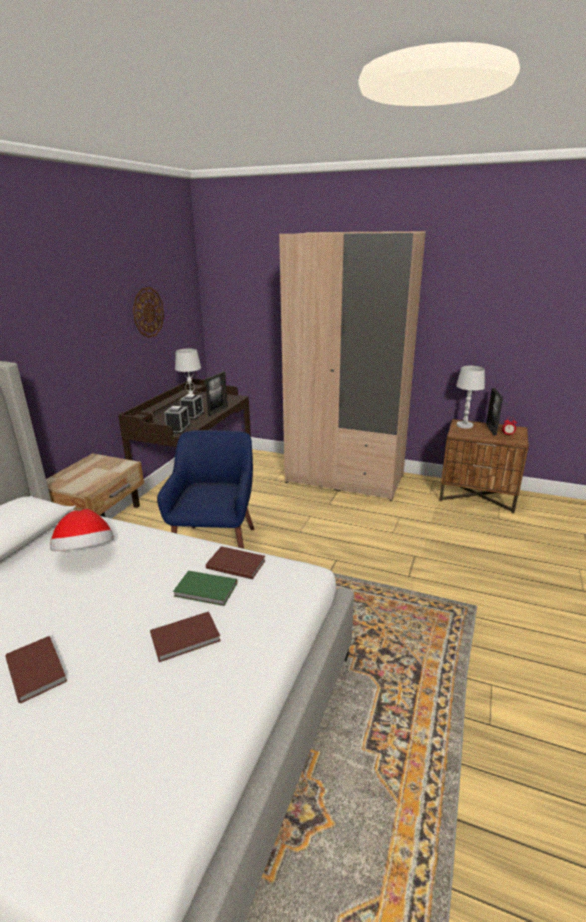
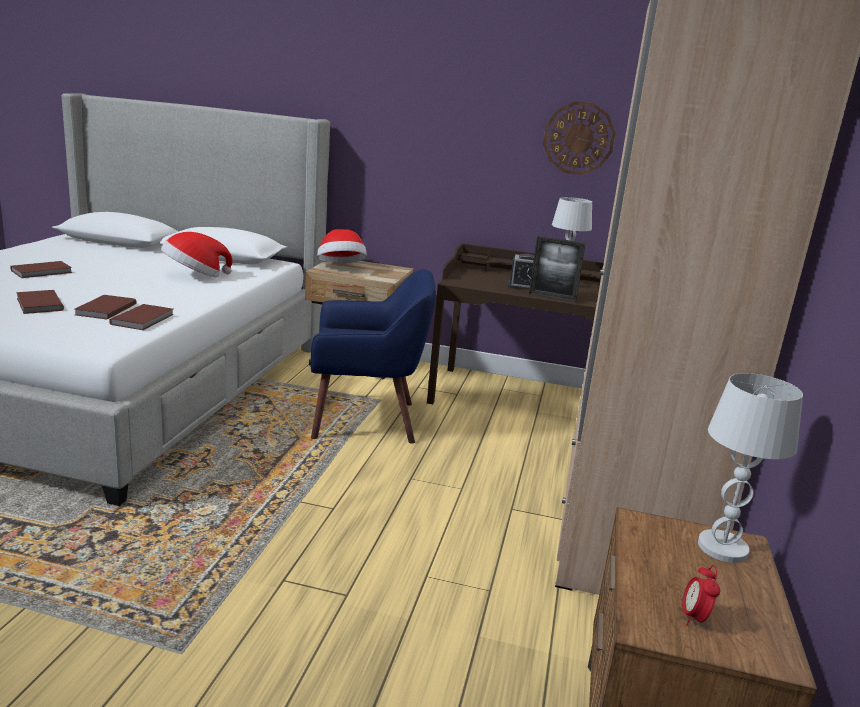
camera: 80 degrees right, 5 degrees down
(81, 481) = (341, 268): none -> hat
(178, 428) = (470, 281): alarm clock -> none
(206, 590) = (104, 309): green book -> brown book
(491, 429) = (724, 592): picture frame -> none

